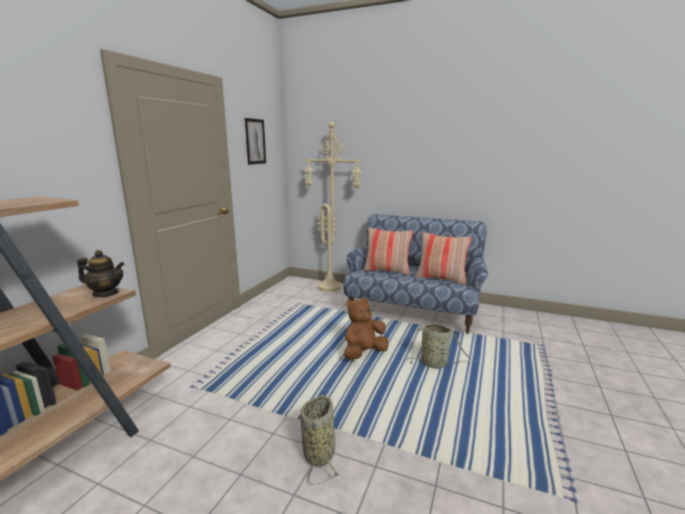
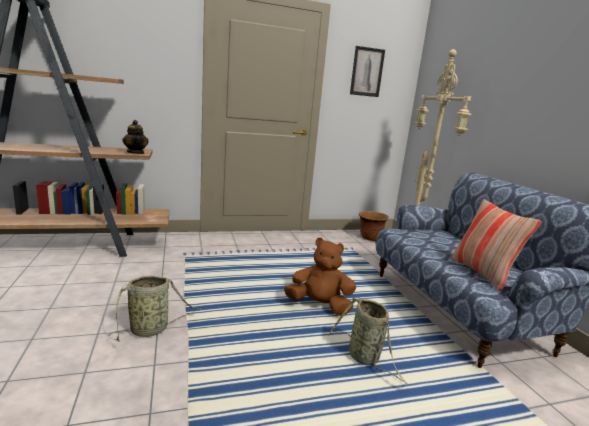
camera: 50 degrees right, 0 degrees up
(292, 289) = (370, 238): none -> brown planter
(387, 271) = (433, 241): pillow -> none

